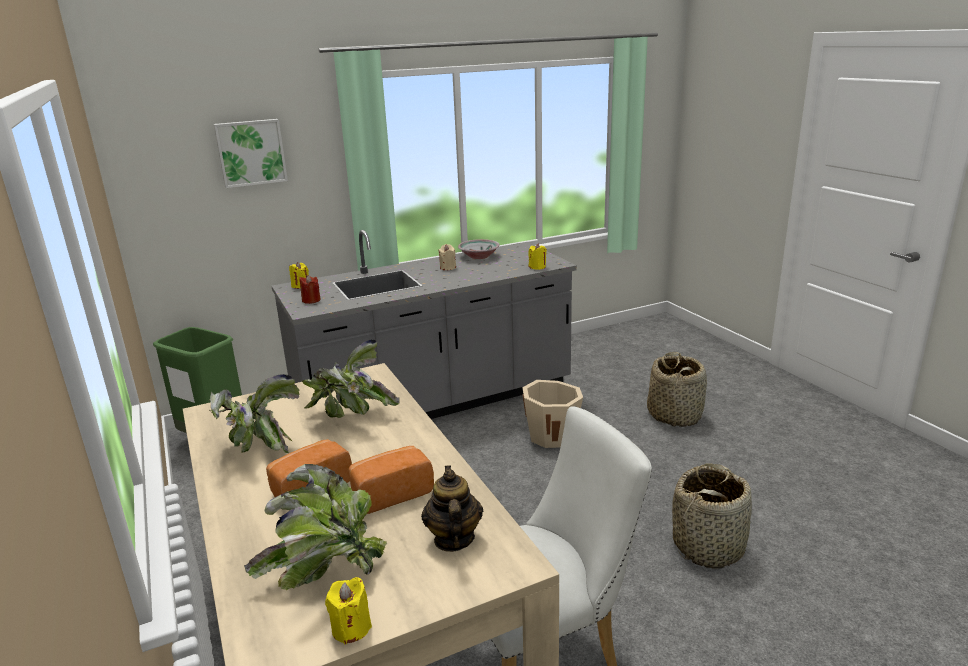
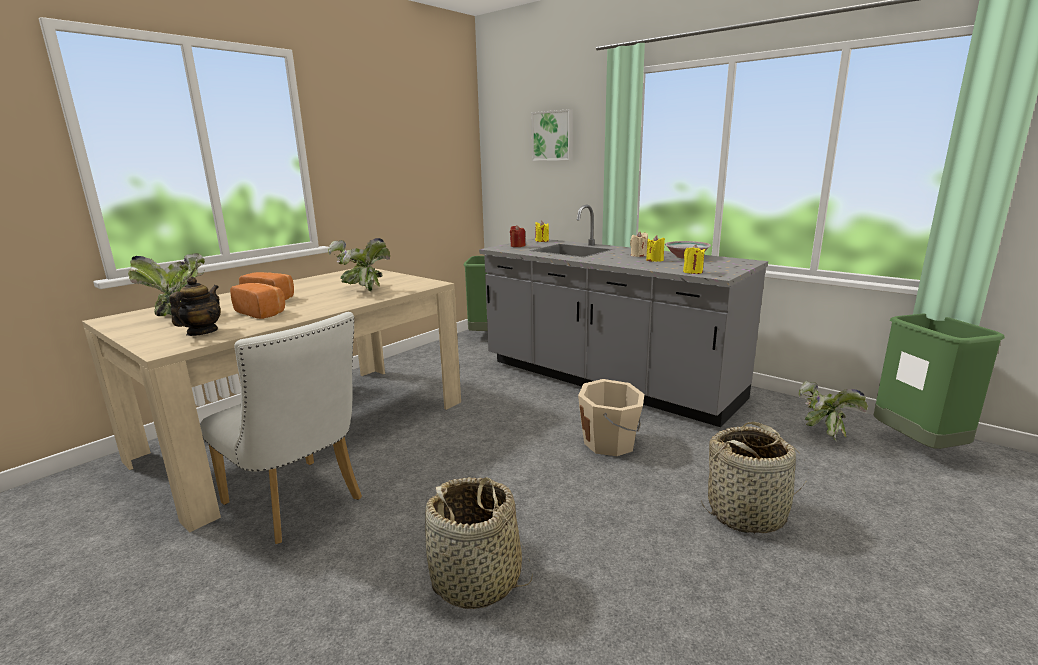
camera: 65 degrees right, 5 degrees down
(258, 449) = (317, 284): potted plant -> potted plant (823, 432)
(351, 628) = (122, 328): yellow candle -> yellow candle (654, 260)
(453, 539) = (202, 332): teapot -> teapot turned 45 degrees counterclockwise
(632, 336) = (917, 446): none -> green trash can

